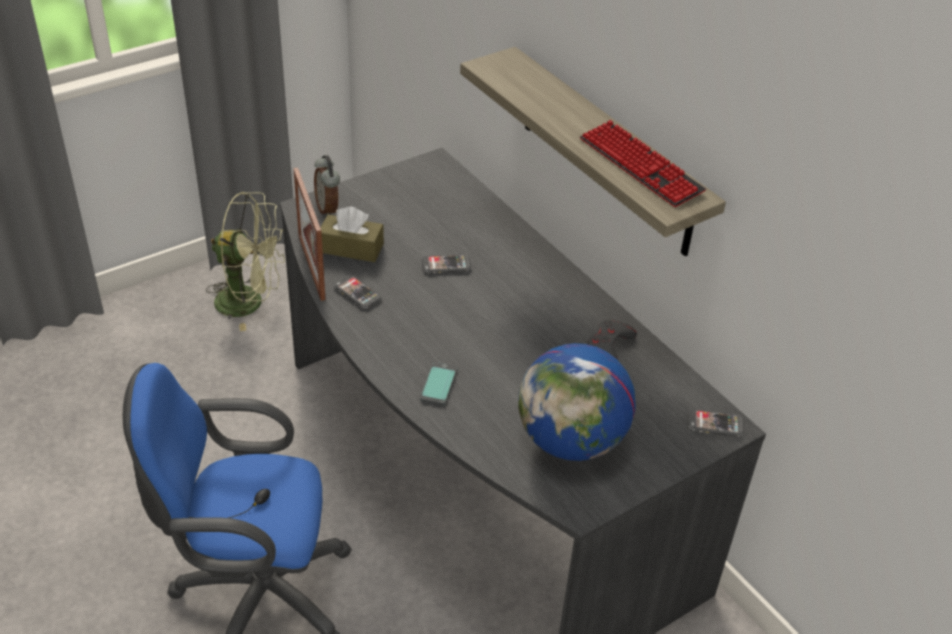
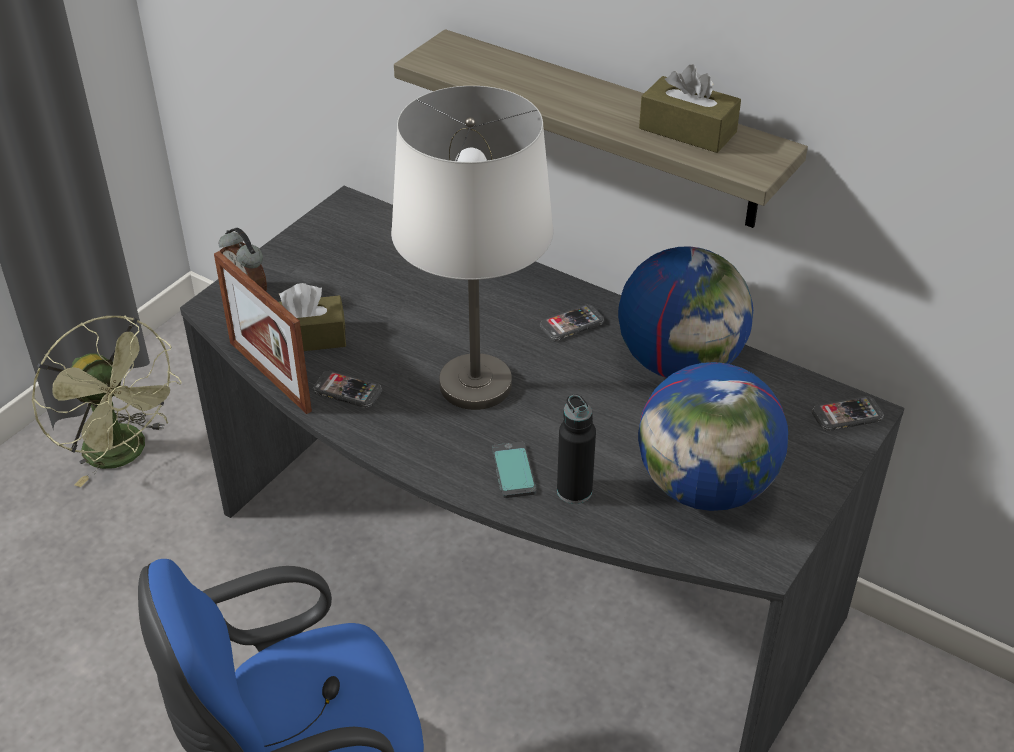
camera: 20 degrees left, 0 degrees up
(250, 302) = (124, 454): green fan -> green fan turned 60 degrees clockwise
(446, 265) = (435, 325): phone -> phone (571, 324)
(450, 316) = (476, 385): none -> white table lamp
(473, 412) = (574, 491): none -> black bottle
(609, 346) = (679, 363): grey game controller -> globe
(640, 166) = (687, 130): keyboard -> brown tissue box

